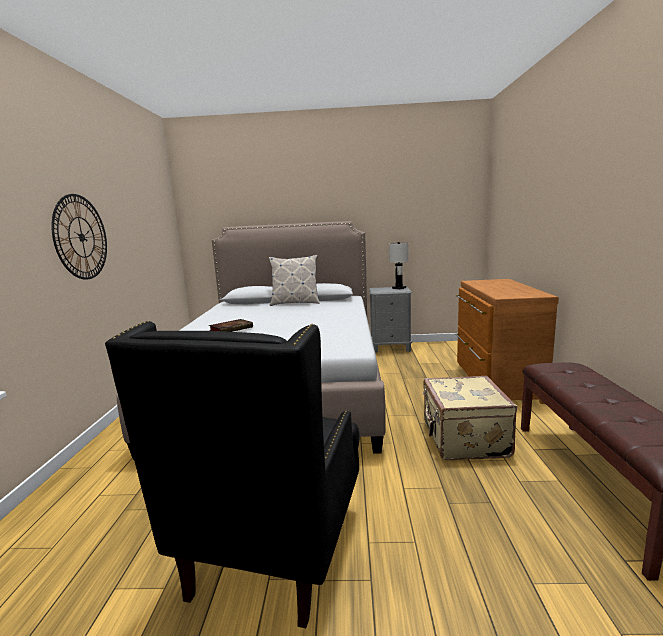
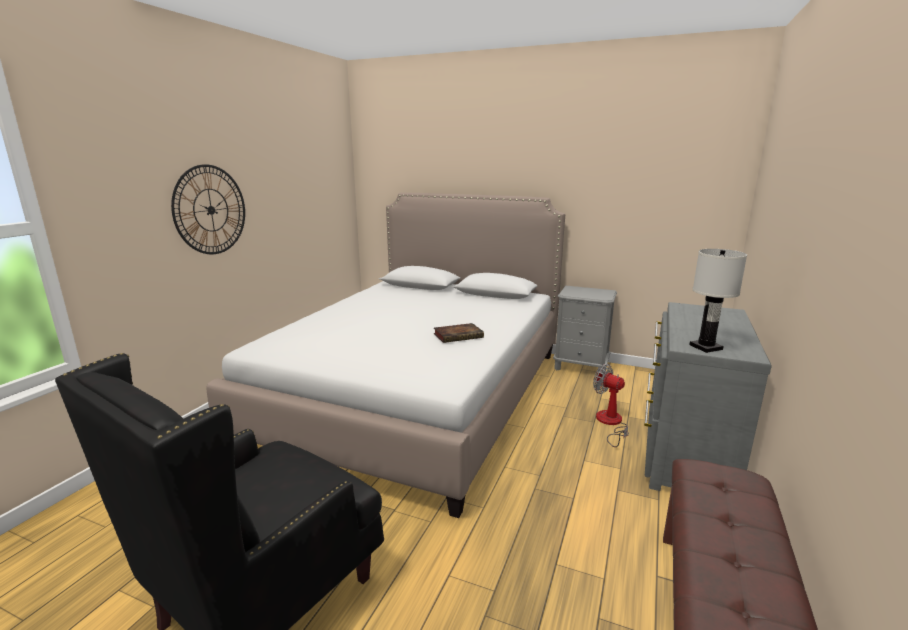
camera: 20 degrees right, 5 degrees up
(232, 329) = (353, 325): book -> book (459, 335)
(295, 303) = (459, 295): pillow -> none
(398, 288) = (601, 292): white table lamp -> white table lamp (705, 347)
(437, 376) = (610, 423): none -> fan
(463, 439) = (572, 530): beige suitcase -> none
(495, 382) = (684, 453): brown dresser -> grey dresser

